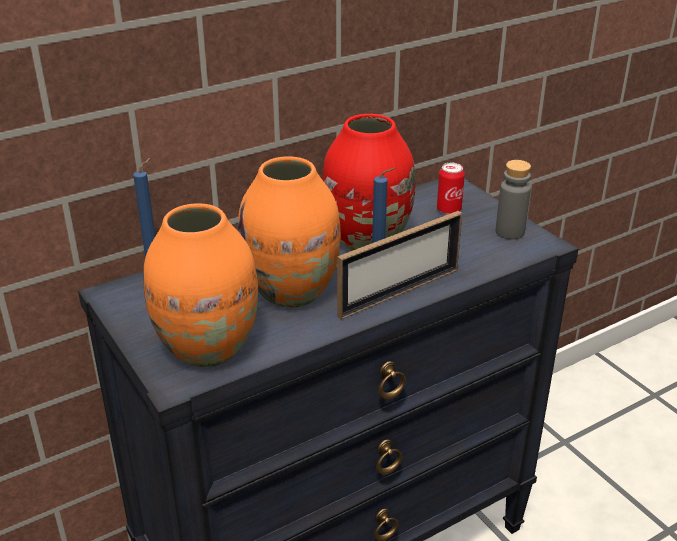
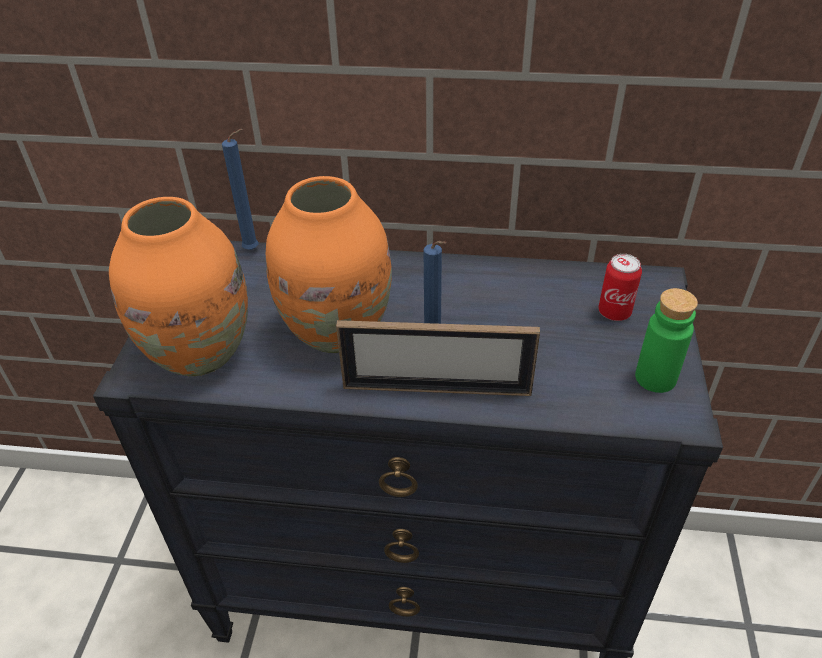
camera: 40 degrees right, 10 degrees up
(367, 241) = (478, 308): red vase -> none
(510, 232) = (655, 378): grey bottle -> green bottle

